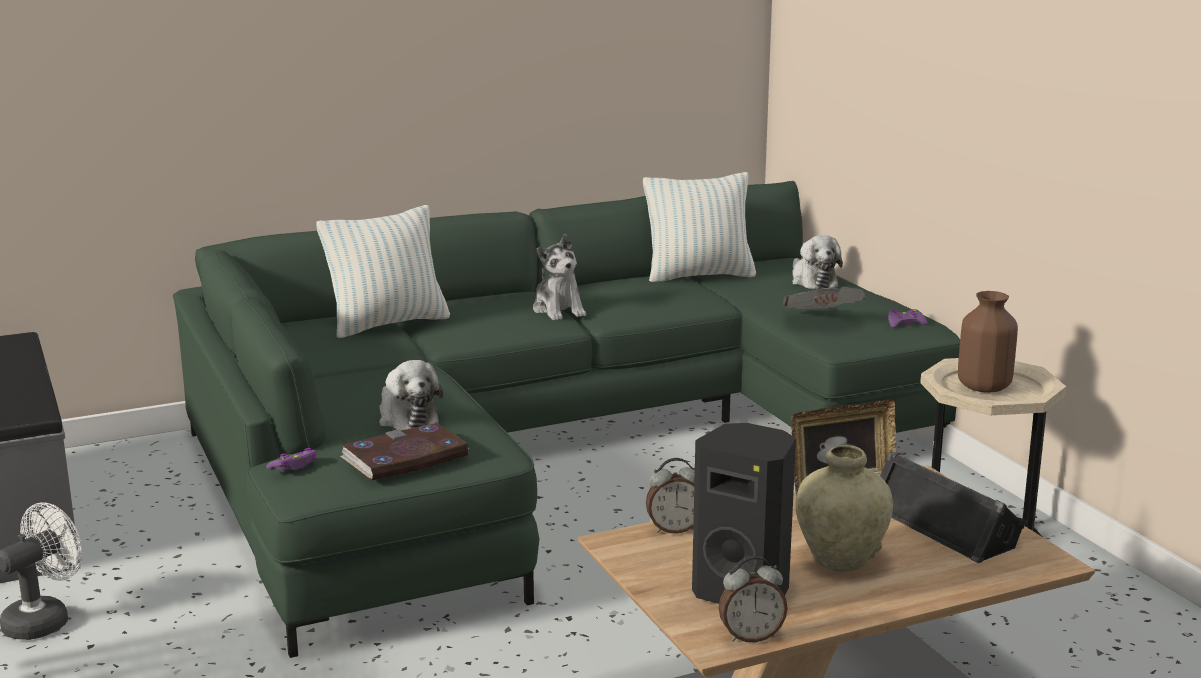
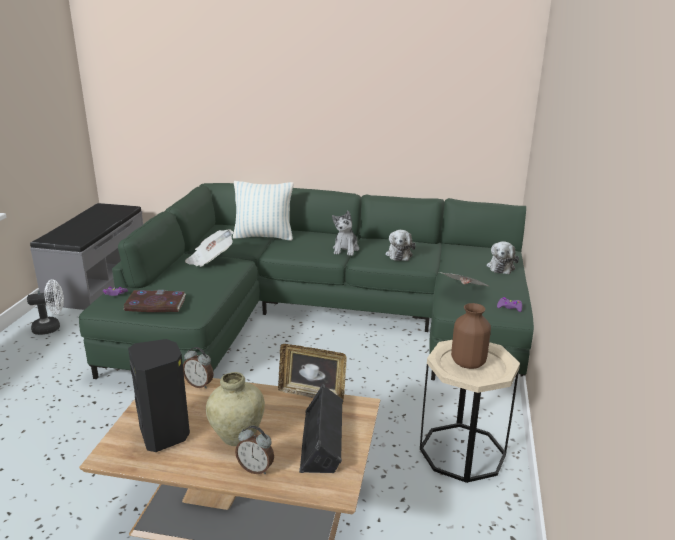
camera: 35 degrees right, 5 degrees up
(365, 377) = (210, 260): none -> newspaper
(406, 417) = (190, 285): plush toy -> plush toy (399, 254)
(699, 276) = (445, 248): pillow -> none
(751, 636) = (126, 460): alarm clock -> alarm clock (256, 468)

